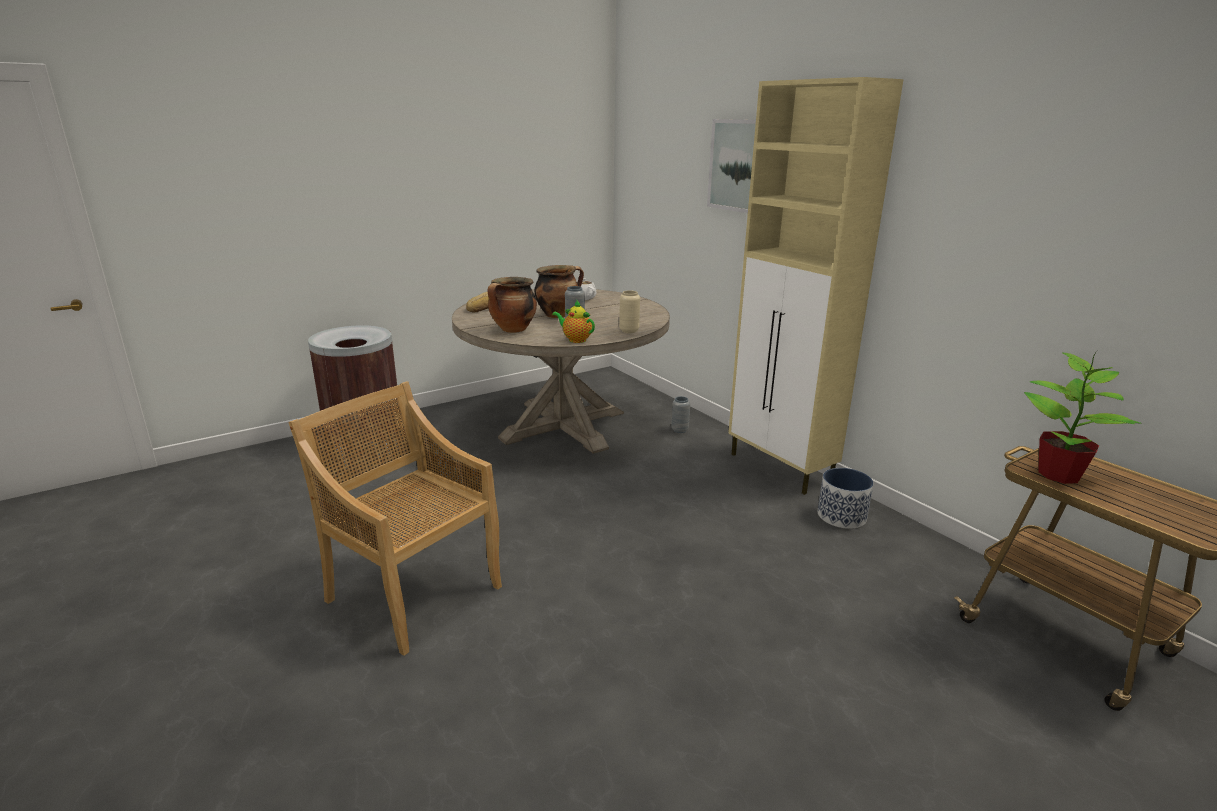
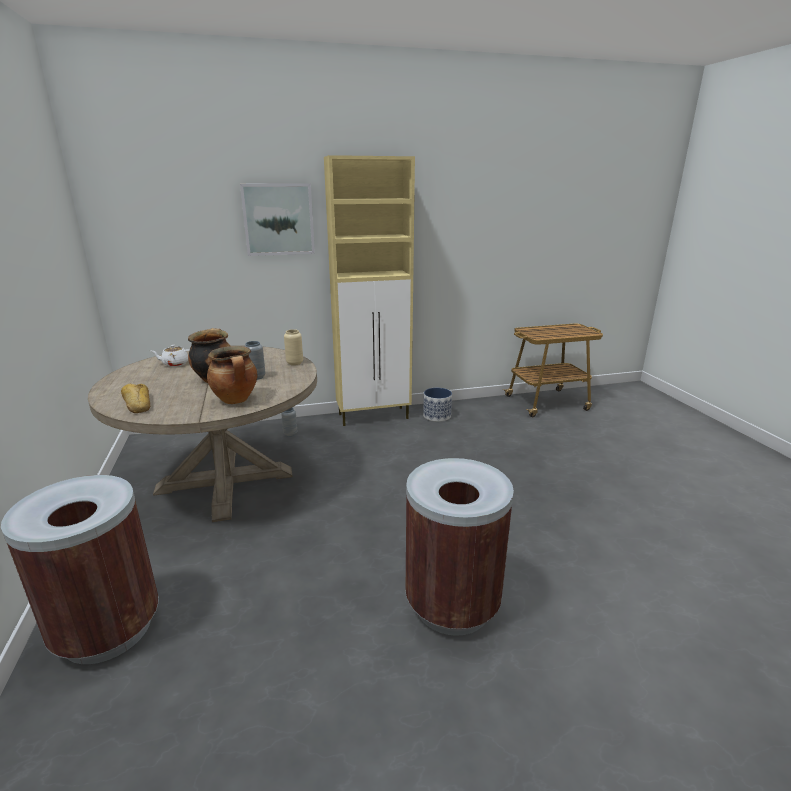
camera: 70 degrees left, 0 degrees up
(413, 592) = (451, 604): beige chair -> brown trash can
(575, 339) = (295, 381): teapot -> none
(1060, 475) = (543, 335): potted plant -> none

